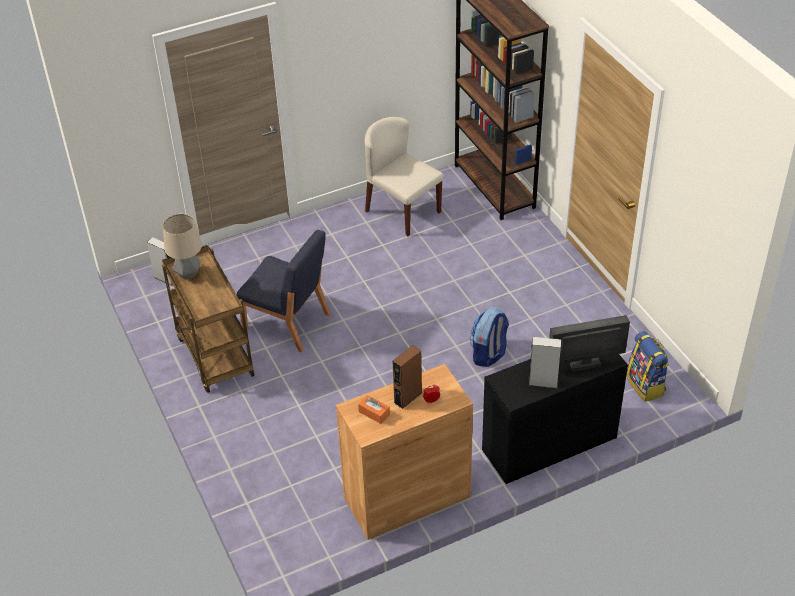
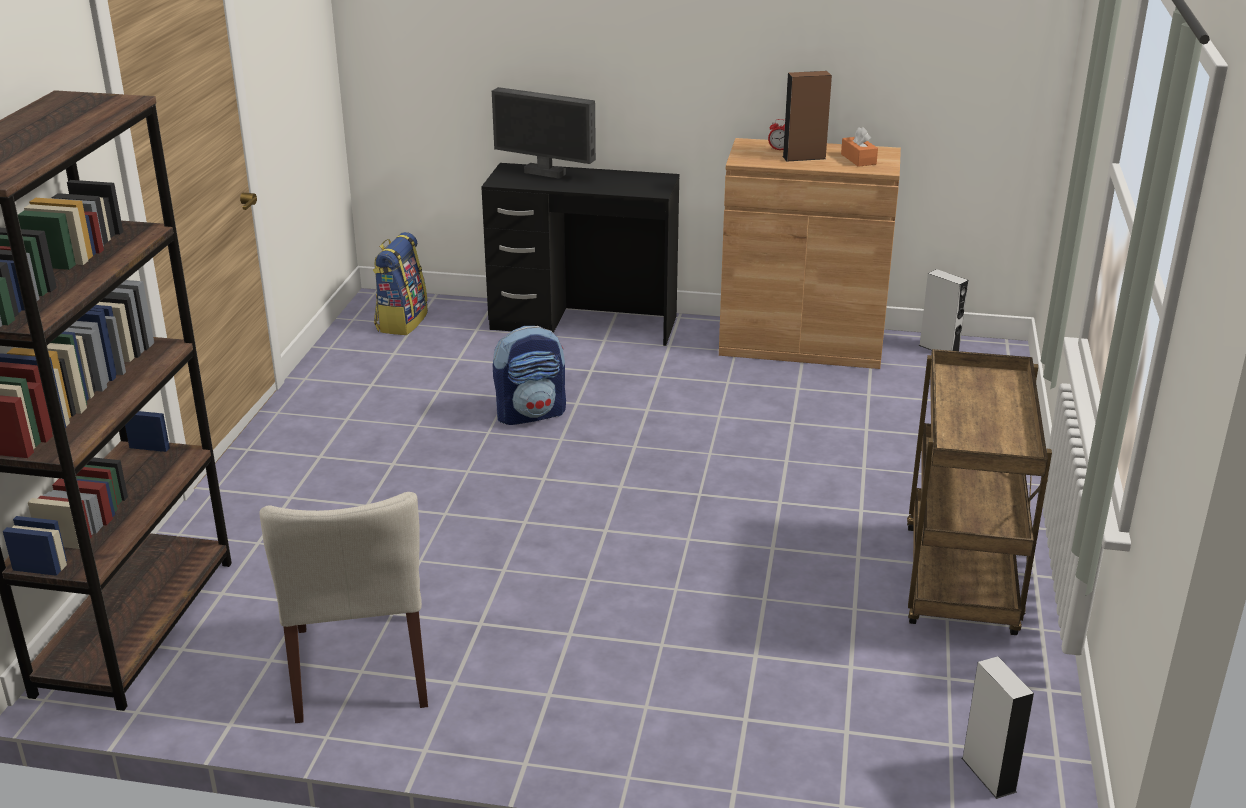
camera: 145 degrees left, 15 degrees down
(188, 274) = (999, 441): table lamp -> none
(287, 323) = (788, 574): blue chair -> none
(543, 382) = (610, 177): grey speaker -> grey speaker (939, 349)

